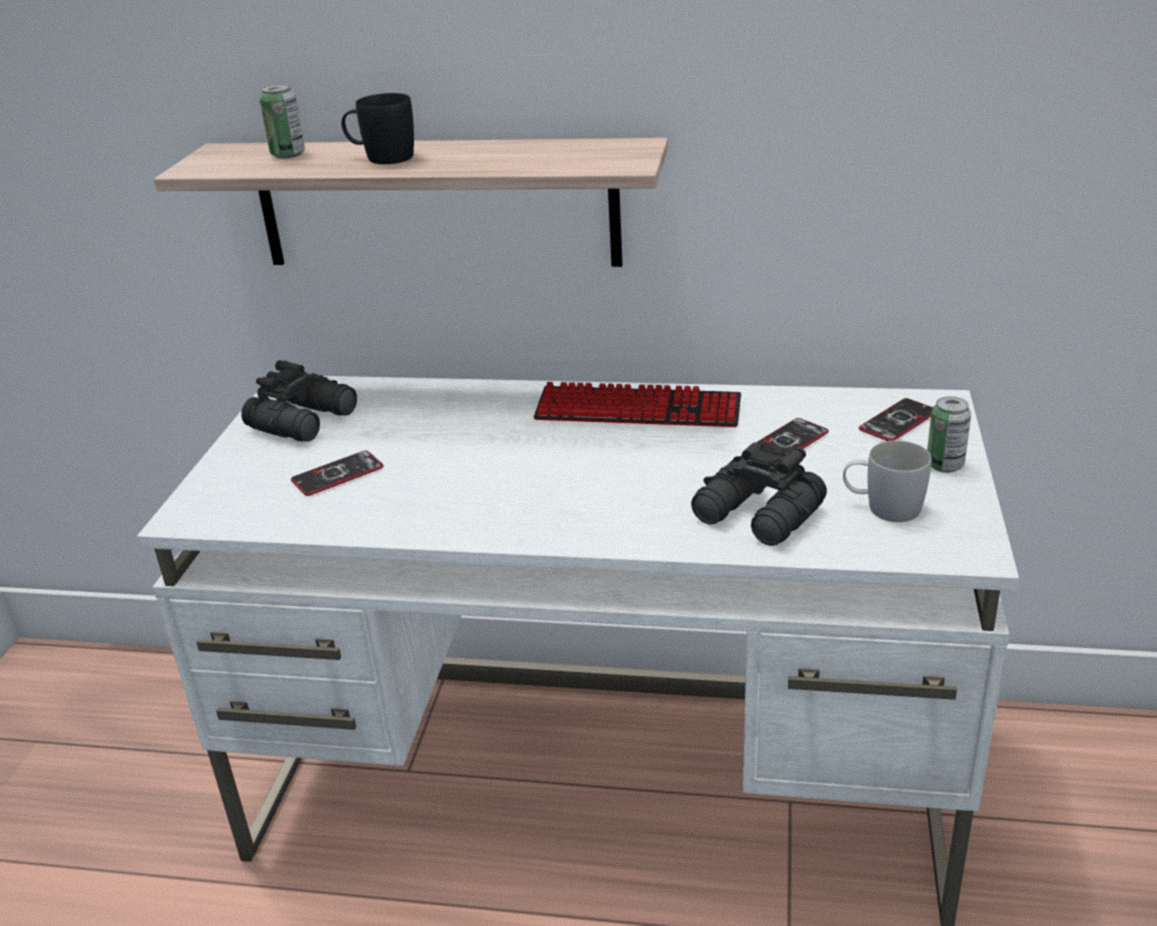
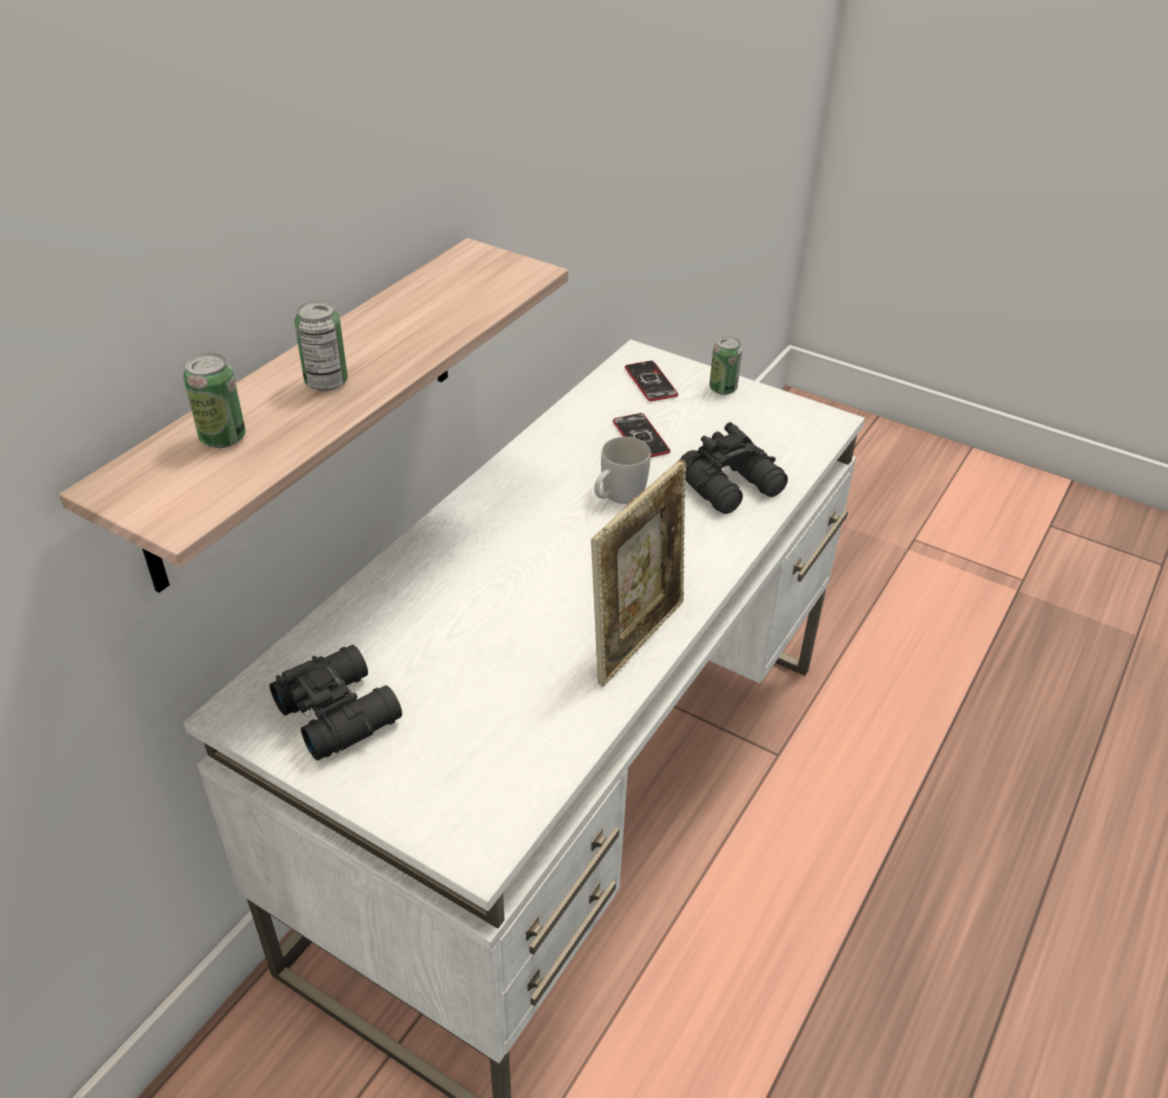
camera: 70 degrees left, 10 degrees up
(337, 474) = (484, 708): phone -> none
(381, 157) = (326, 382): black mug -> can
(468, 521) = (637, 638): none -> picture frame
(637, 410) = (525, 489): keyboard -> none
(882, 507) = (757, 432): white mug -> white mug (617, 496)

